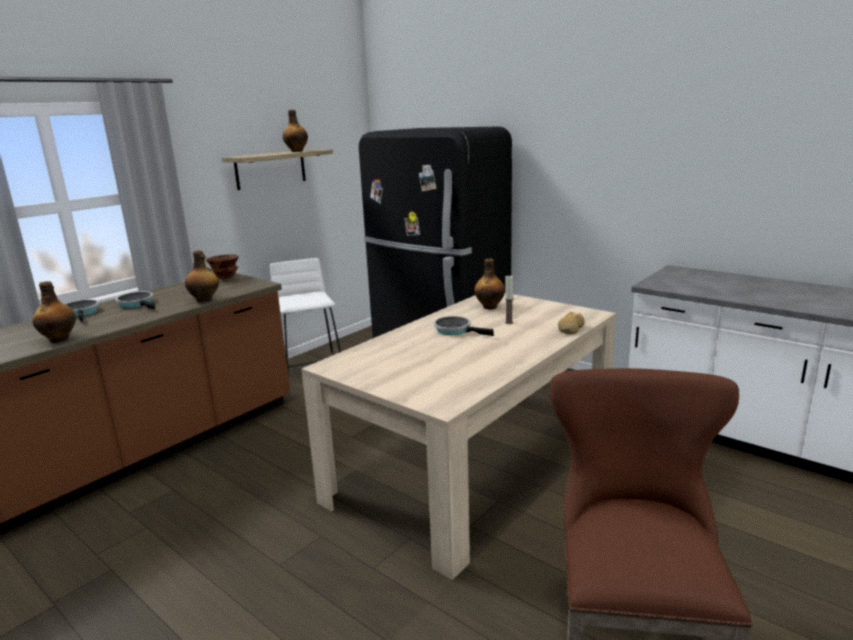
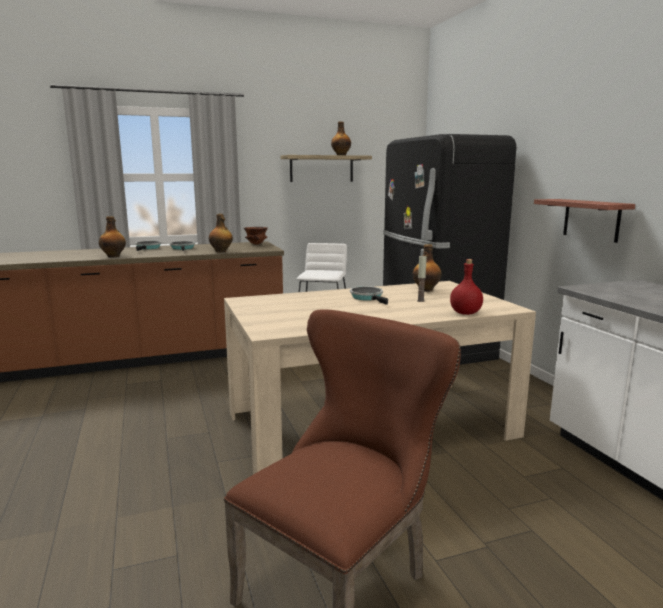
camera: 30 degrees right, 5 degrees down
(570, 329) = (466, 313): bread -> red bottle
(609, 212) = (591, 219): none -> shelf

